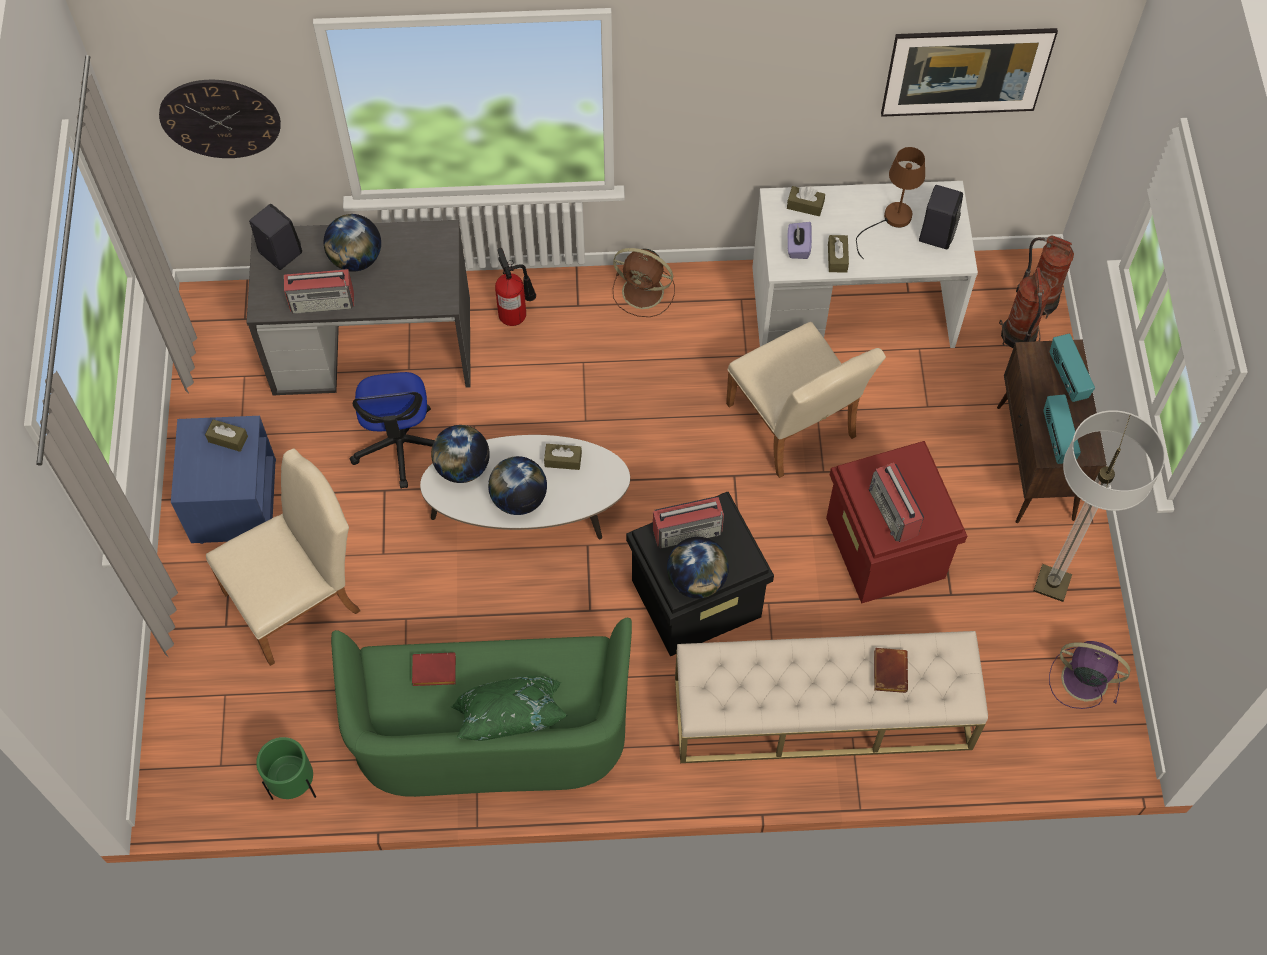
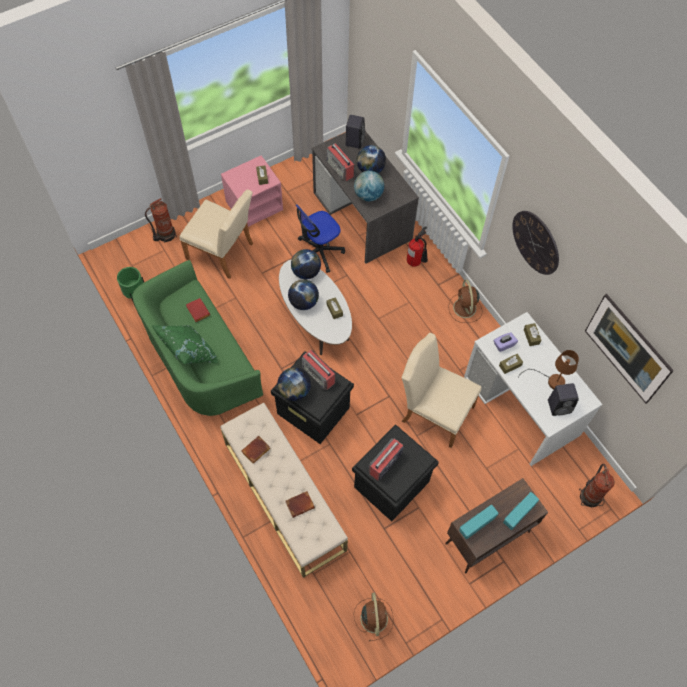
camera: 60 degrees right, 0 degrees up
(220, 118) = (376, 67): wall clock -> wall clock (536, 242)
(233, 500) = (254, 205): blue nightstand -> pink nightstand
(405, 287) = (368, 195): none -> globe
(762, 694) = (256, 451): none -> brown book
(795, 427) = (433, 411): beige chair -> beige chair turned 90 degrees clockwise
(886, 548) = (391, 485): red storage box -> black storage box
(1018, 337) = (559, 495): fire extinguisher -> fire extinguisher (165, 234)
(1052, 583) = (420, 577): floor lamp -> none
(1082, 678) = (374, 617): purple fan -> brown fan

